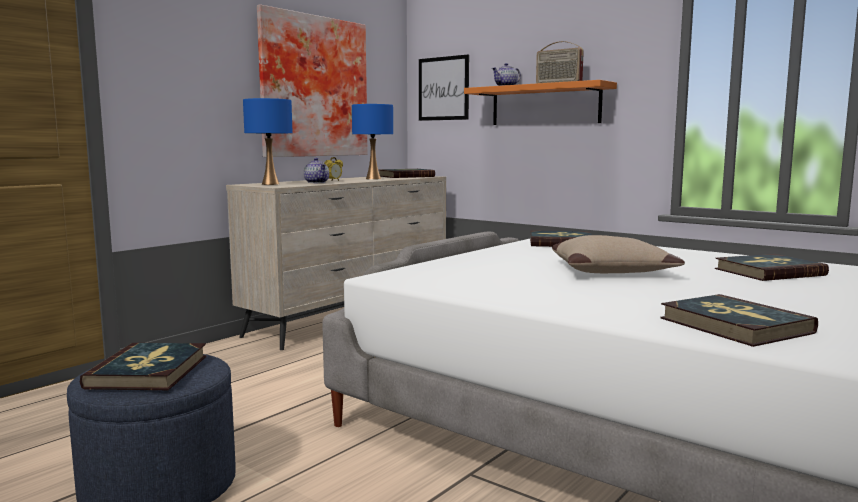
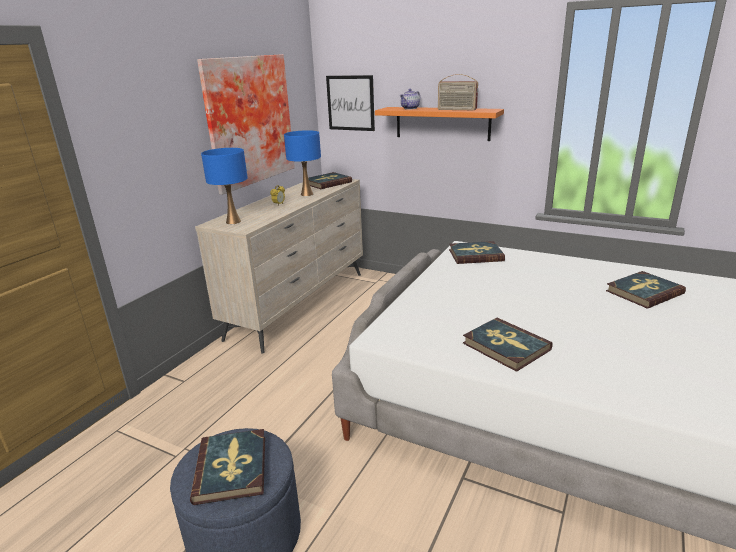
camera: 10 degrees left, 15 degrees up
(317, 182) = (269, 212): teapot -> none
(611, 270) = (538, 303): beige pillow -> none
(734, 325) = (666, 389): book -> book (505, 346)

